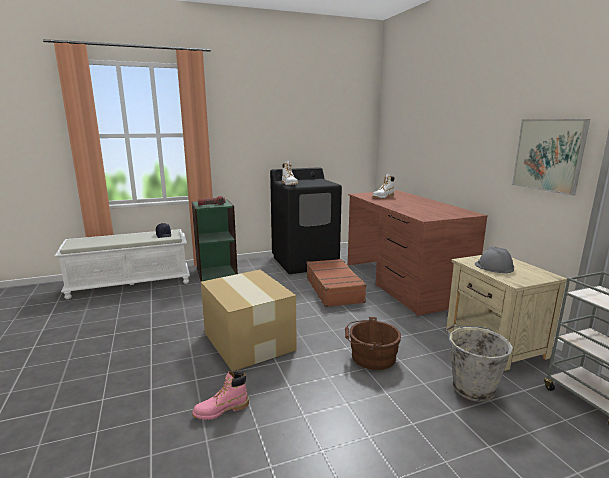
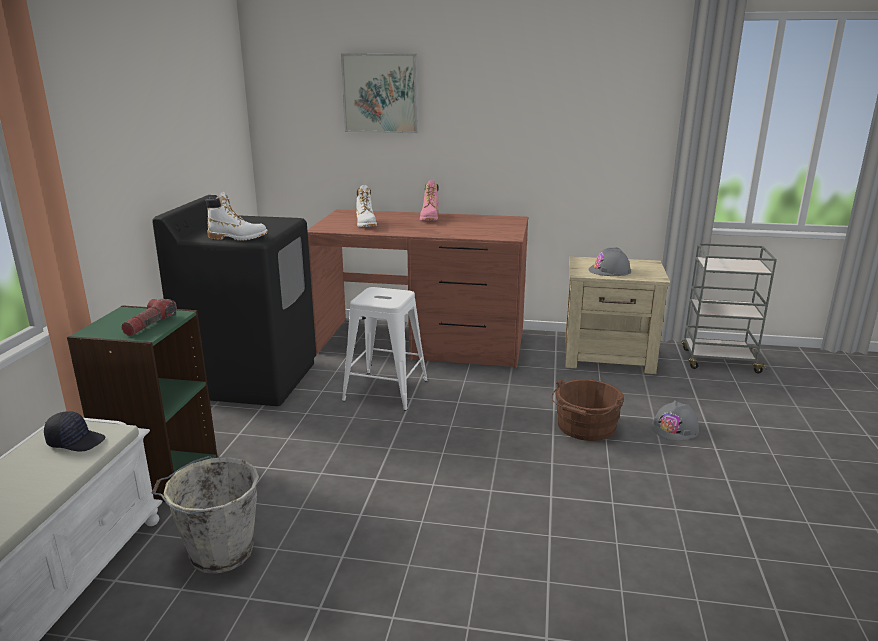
camera: 60 degrees left, 5 degrees up
(221, 410) = (638, 572): pink boot -> pink boot (430, 218)
(248, 340) = (471, 504): cardboard box -> none
(334, 289) = (386, 390): brown suitcase -> white stool
(420, 396) = (675, 428): none -> grey hard hat
(471, 387) = (673, 398): grey bucket -> grey bucket (218, 552)
(548, 155) = (603, 135): picture -> picture (380, 93)

